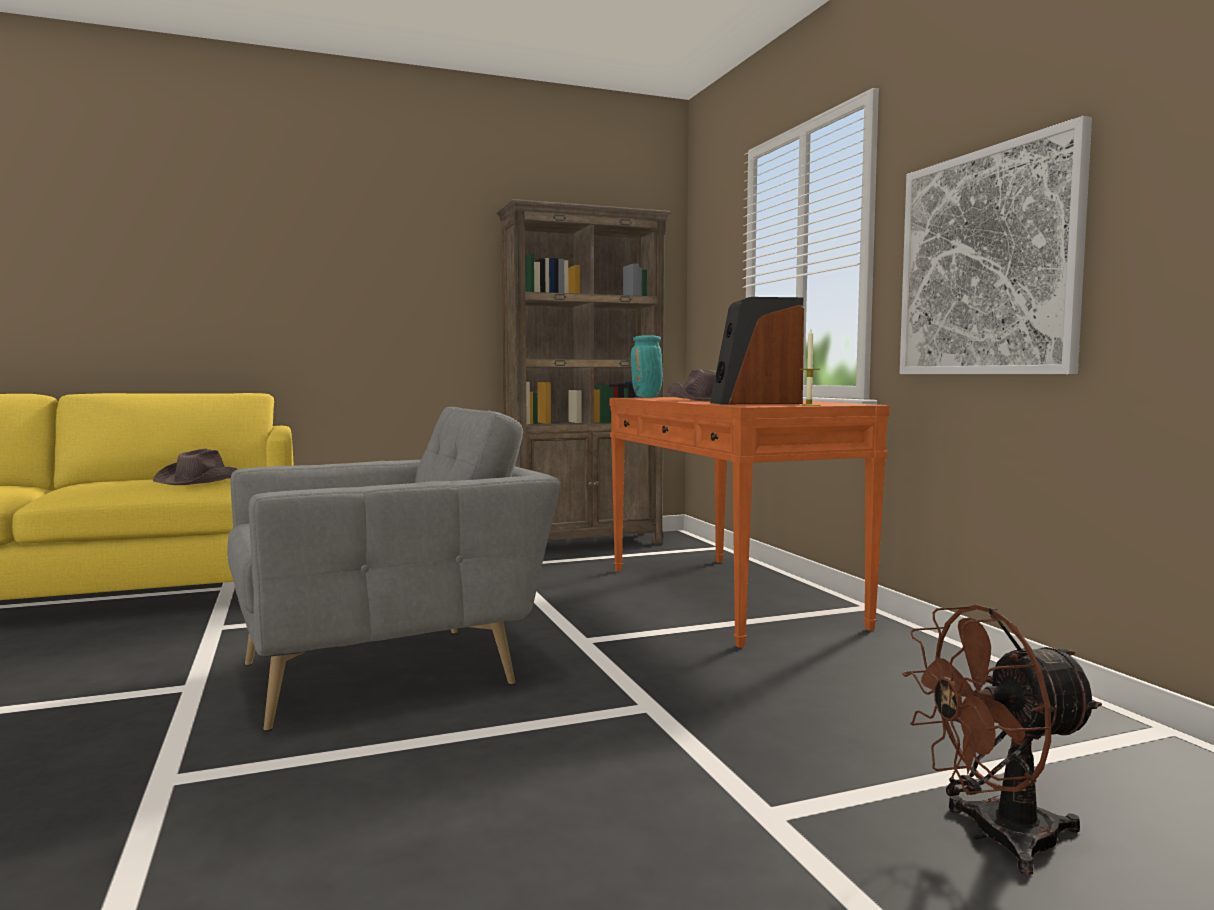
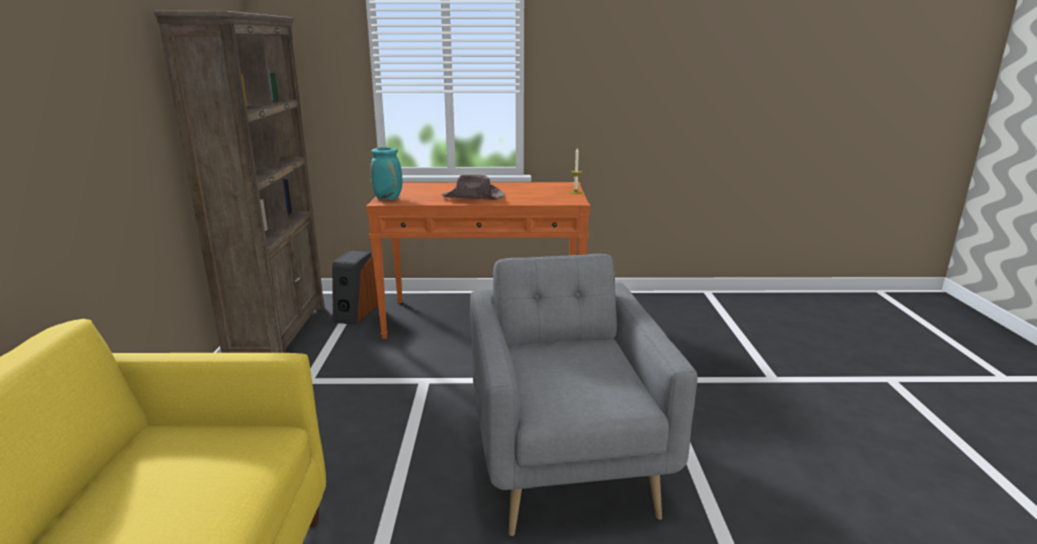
camera: 70 degrees left, 15 degrees up
(199, 480) = (190, 461): brown hat -> none
(755, 403) = (537, 195): speaker -> speaker (355, 313)
(986, 263) = (617, 103): picture -> none
(995, 837) = (787, 345): brown fan -> none

